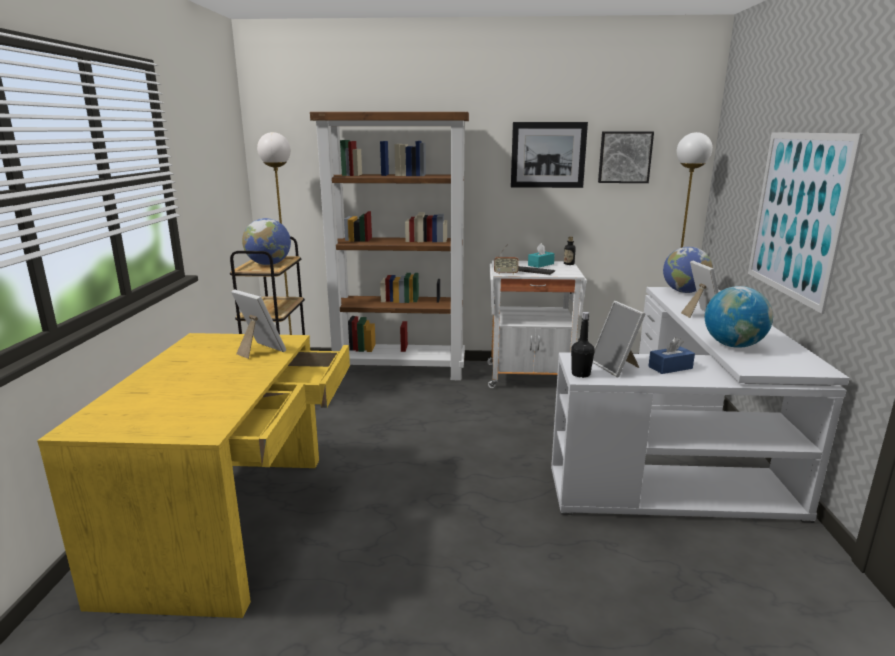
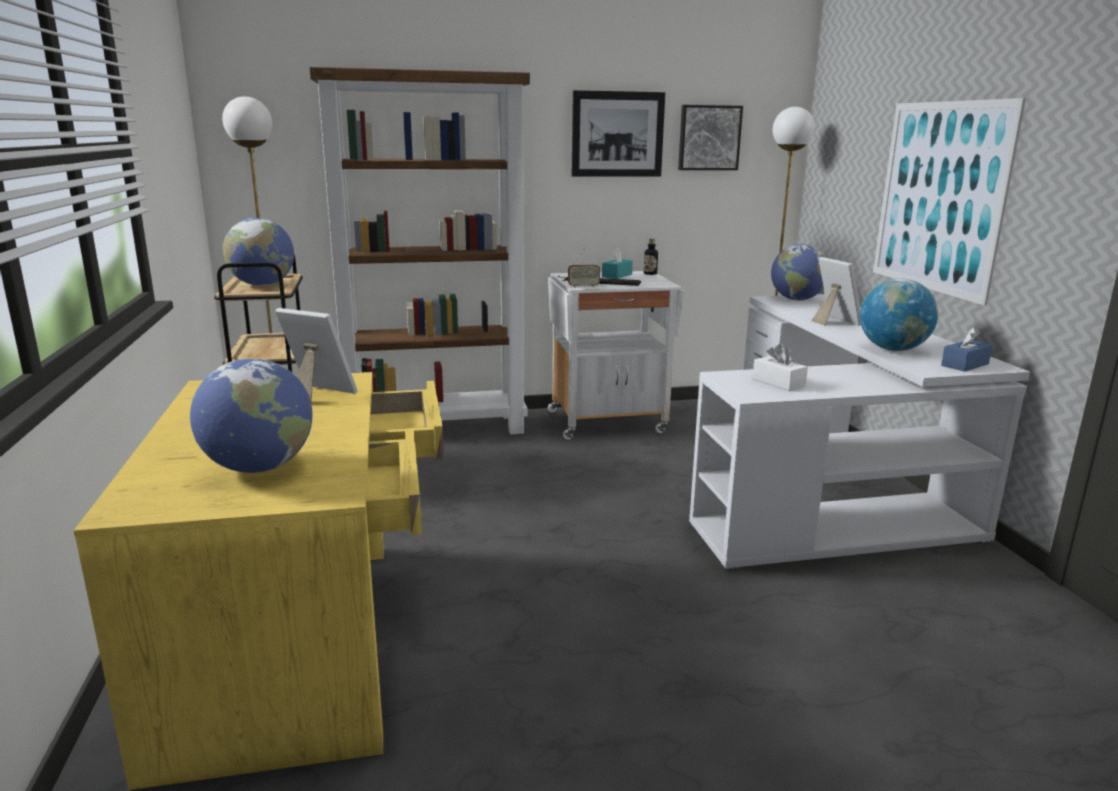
camera: 15 degrees left, 0 degrees up
(177, 406) = (259, 468): none -> globe
(580, 374) = (744, 392): black bottle -> none
(616, 367) = (778, 382): picture frame -> white tissue box
(670, 367) = (836, 378): blue tissue box -> blue tissue box (965, 365)

